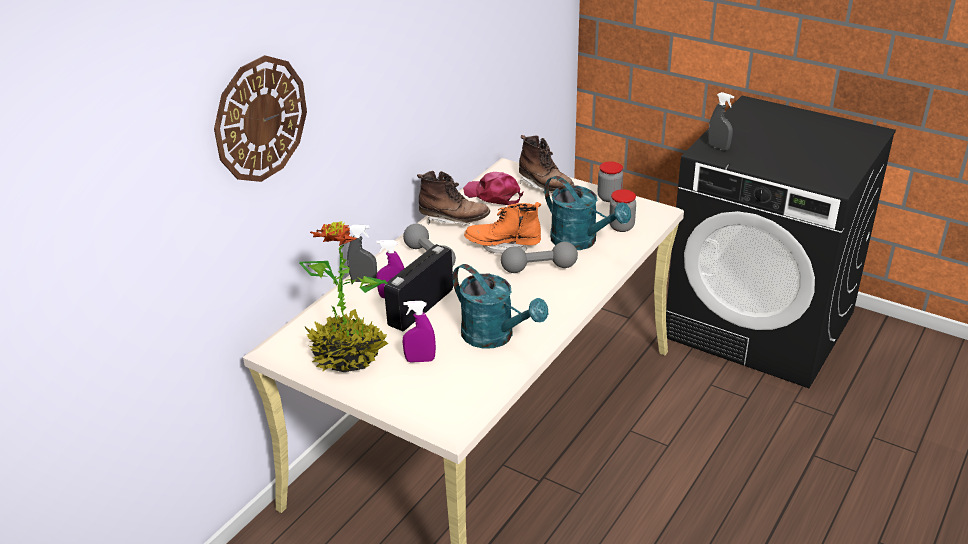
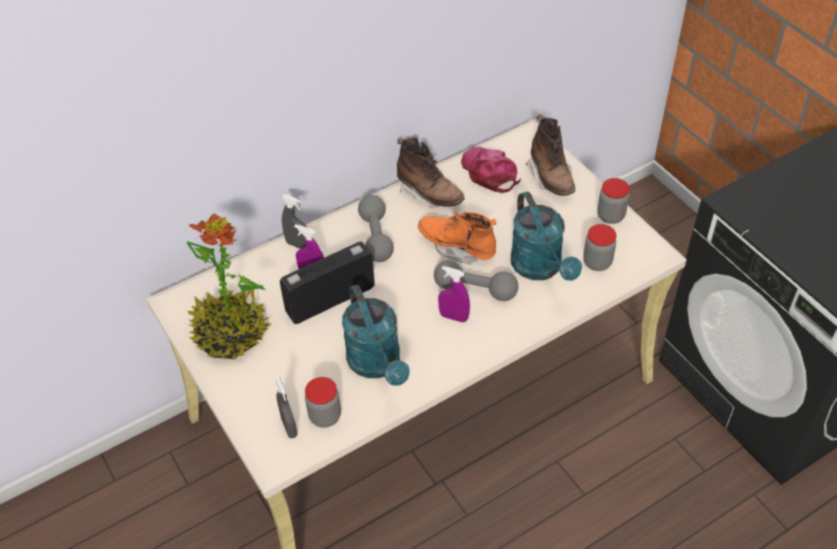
camera: 25 degrees right, 15 degrees up
(260, 119) = (173, 88): wall clock -> none
(420, 360) = (291, 366): purple spray bottle -> purple spray bottle (453, 317)
(476, 383) = (325, 416): none -> jar
(718, 147) = (753, 200): grey spray bottle -> grey spray bottle (289, 427)

